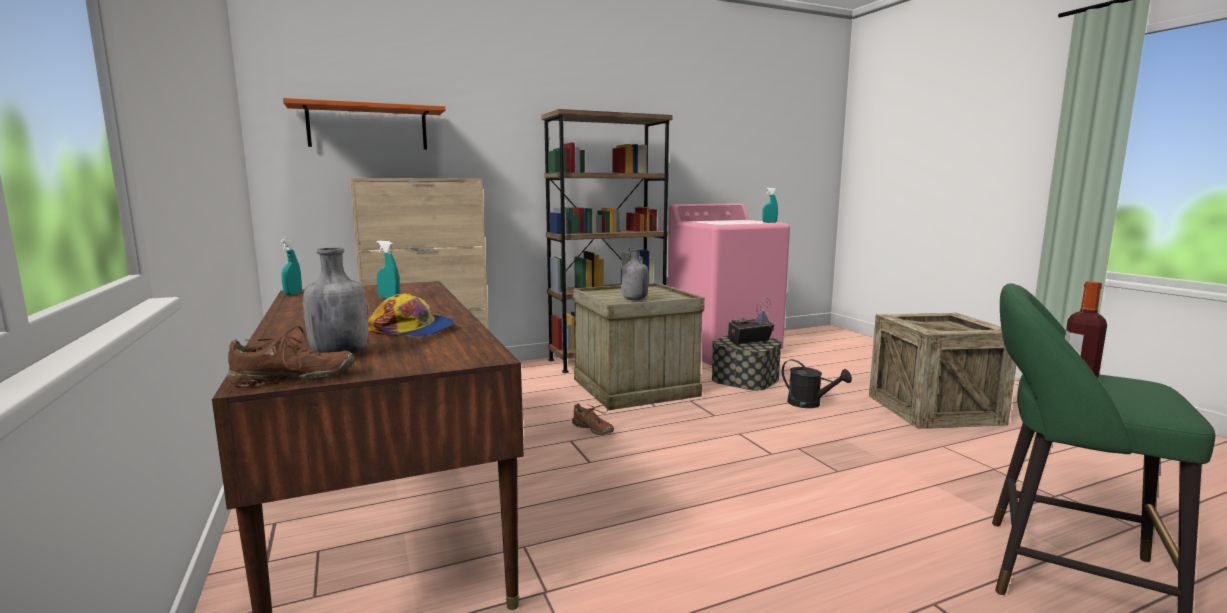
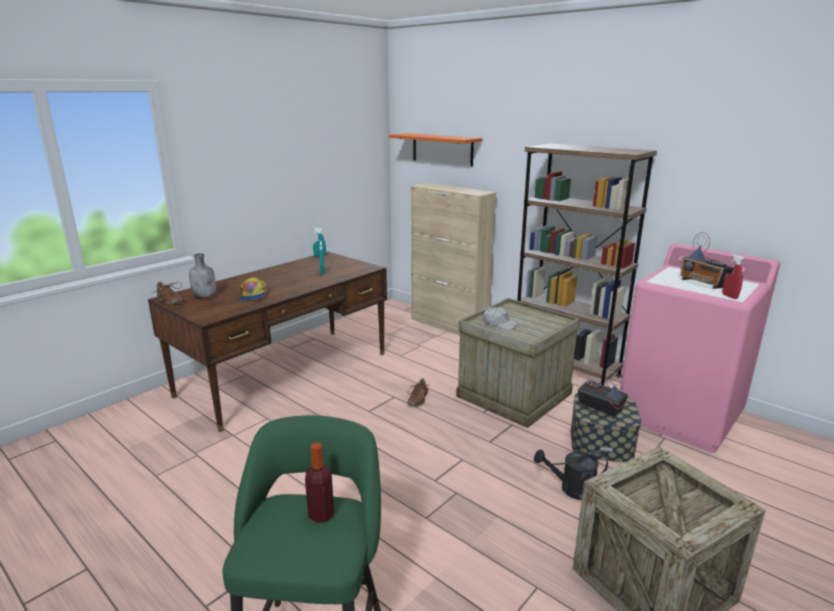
camera: 65 degrees right, 10 degrees up
(633, 299) = (499, 324): grey bottle -> white cap
(737, 222) = (703, 284): none -> radio
(769, 222) = (729, 296): turquoise spray bottle -> red spray bottle
(810, 404) = (571, 489): black watering can -> black watering can turned 75 degrees clockwise

